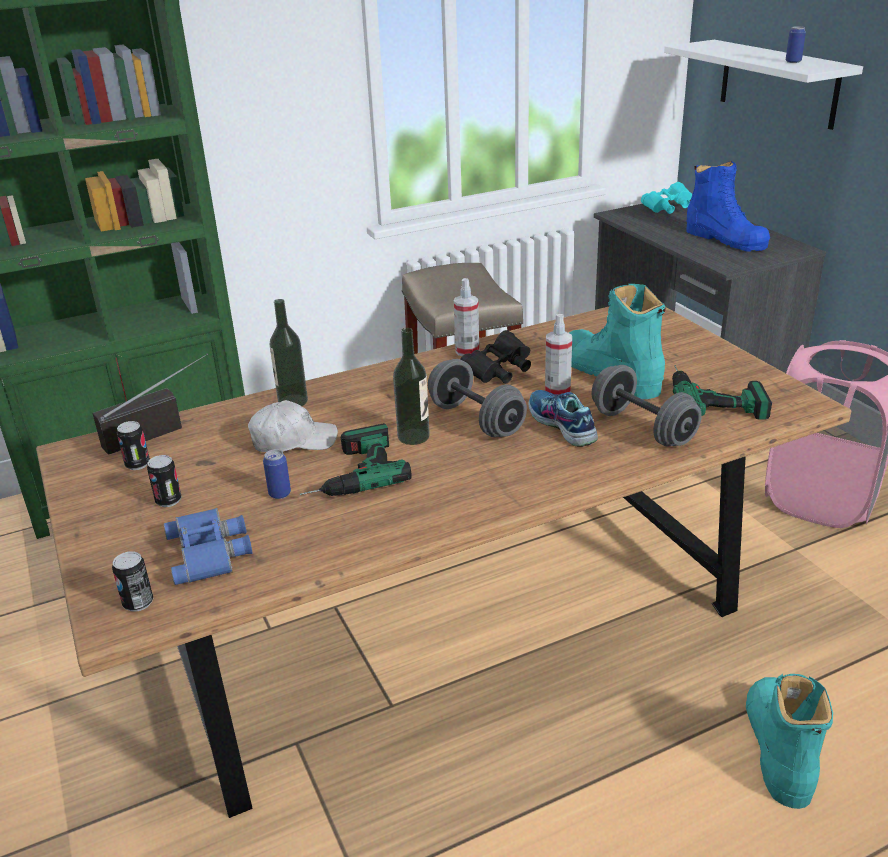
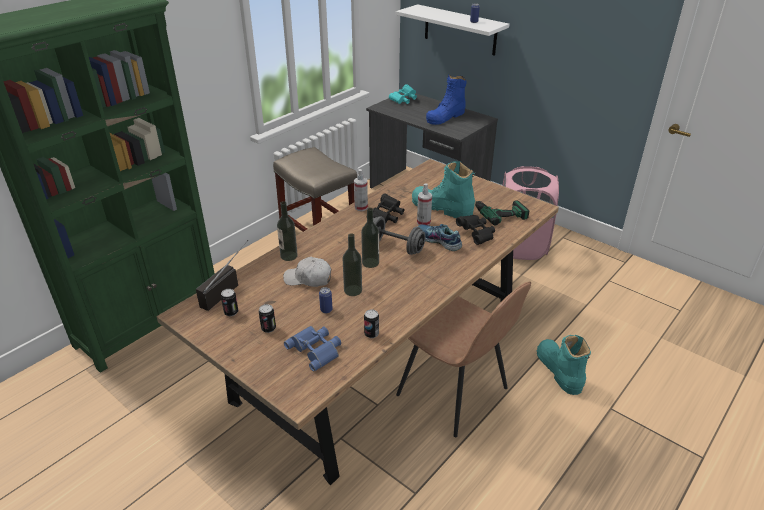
camera: 25 degrees left, 5 degrees up
(138, 603) = (302, 385): can -> can (371, 334)
(293, 440) = (308, 279): white cap -> white cap turned 135 degrees counterclockwise
(348, 473) = (353, 290): power drill -> bottle
(540, 728) = (454, 393): none -> brown chair
(642, 428) = (476, 234): grey dumbbell -> black binoculars
(725, 239) = (446, 117): blue boot -> blue boot turned 105 degrees clockwise

